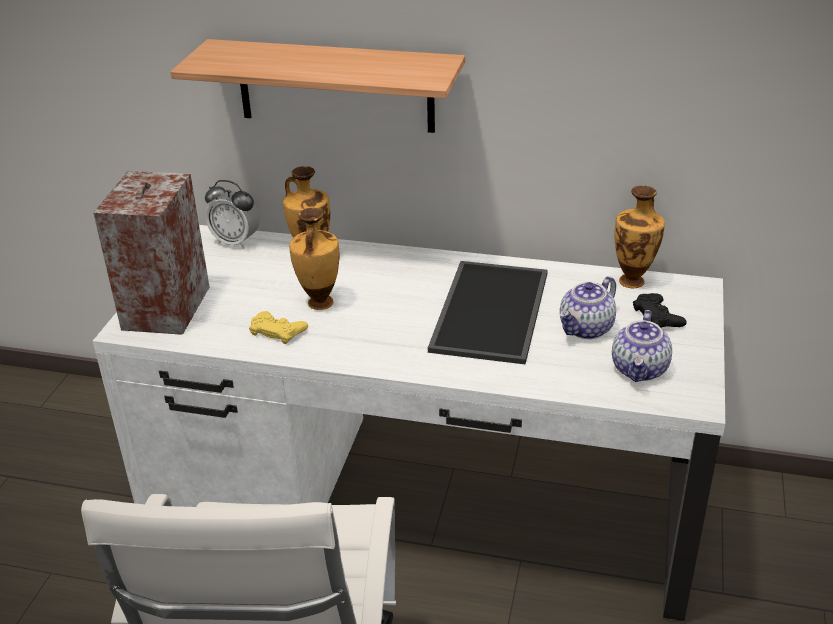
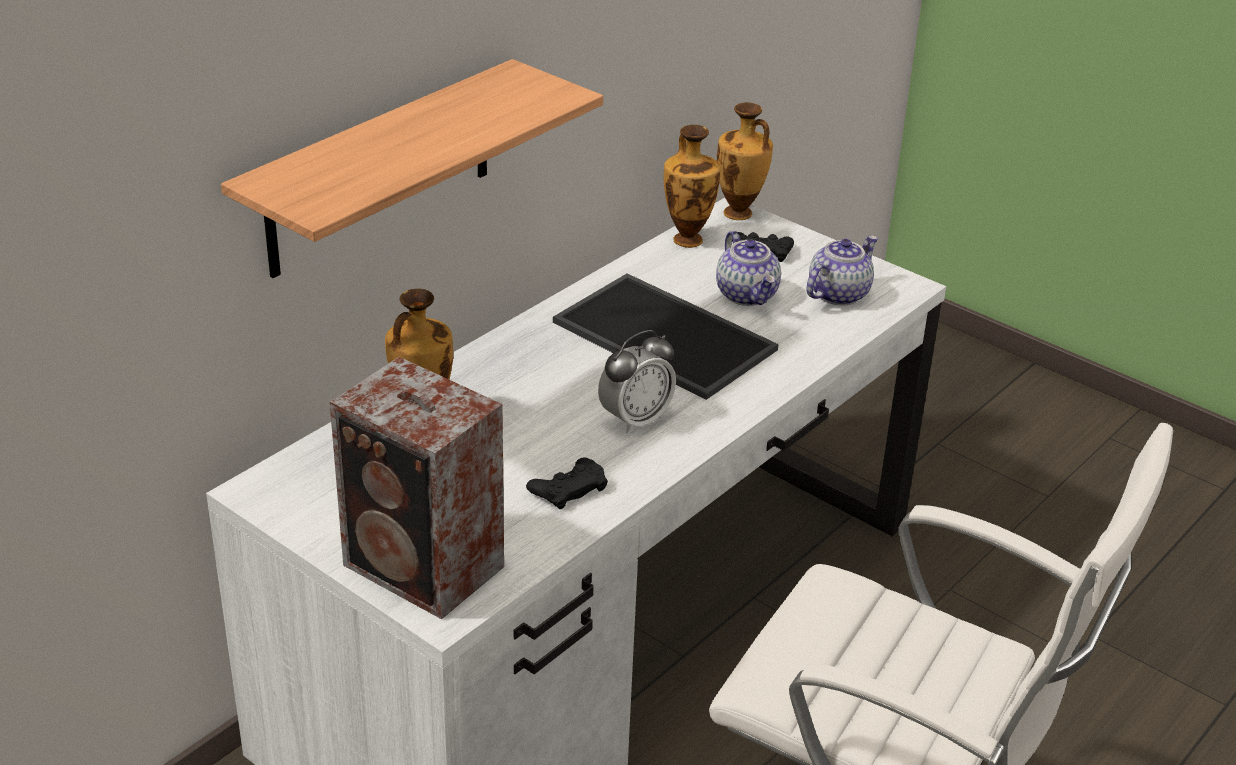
camera: 65 degrees left, 0 degrees up
(236, 242) = (310, 465): alarm clock -> alarm clock (635, 419)
(277, 331) = (568, 489): yellow game controller -> black game controller
(319, 304) = (537, 441): vase -> vase (739, 214)
(640, 369) = (838, 293): teapot -> teapot turned 90 degrees counterclockwise

